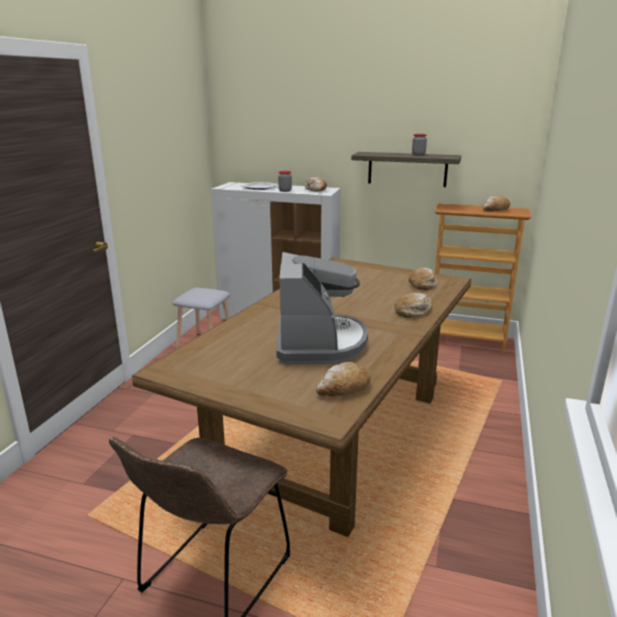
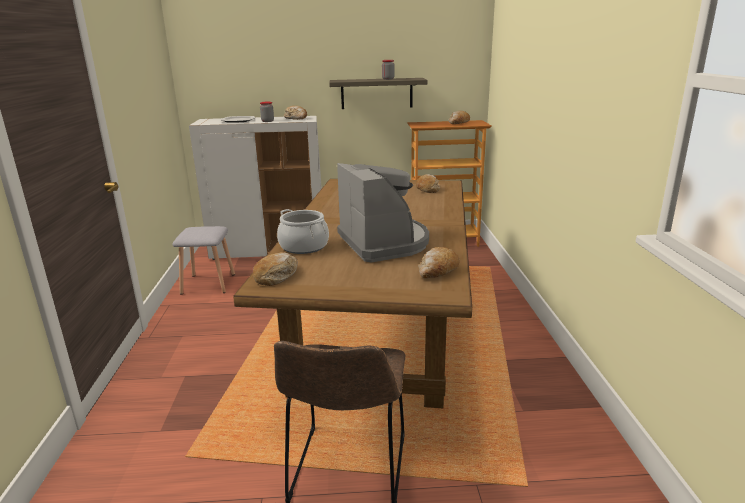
camera: 20 degrees left, 0 degrees up
(238, 333) = (304, 246): none -> cooking pot
(413, 311) = (439, 209): bread -> bread (277, 276)

